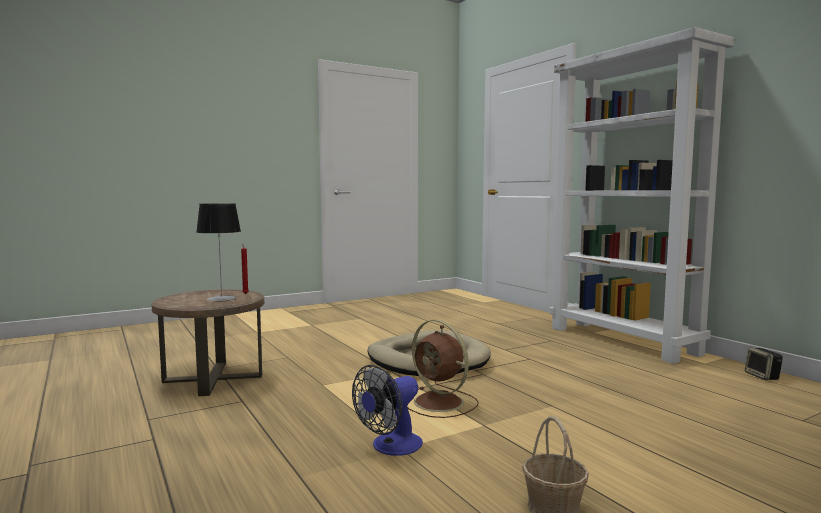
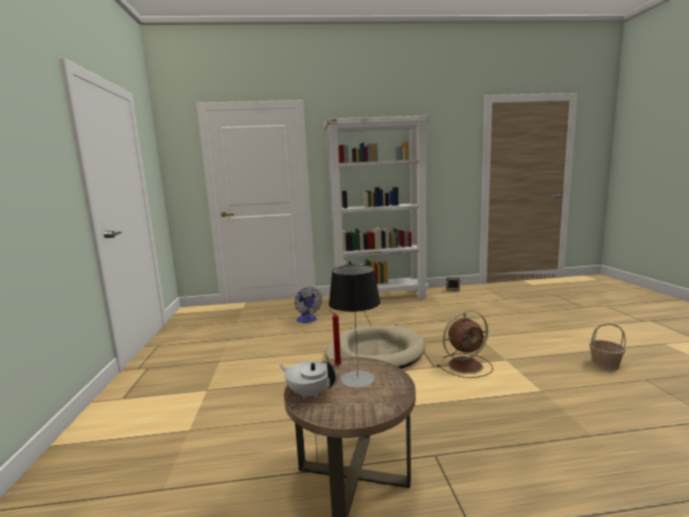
camera: 65 degrees left, 5 degrees up
(199, 293) = (308, 393): none -> white teapot
(390, 447) = (540, 394): fan -> fan (307, 320)

